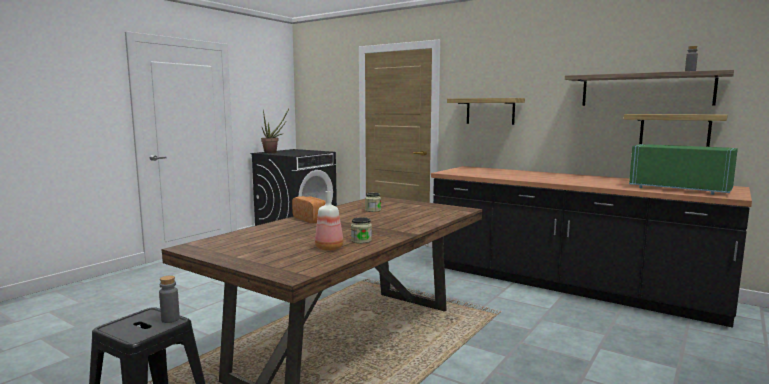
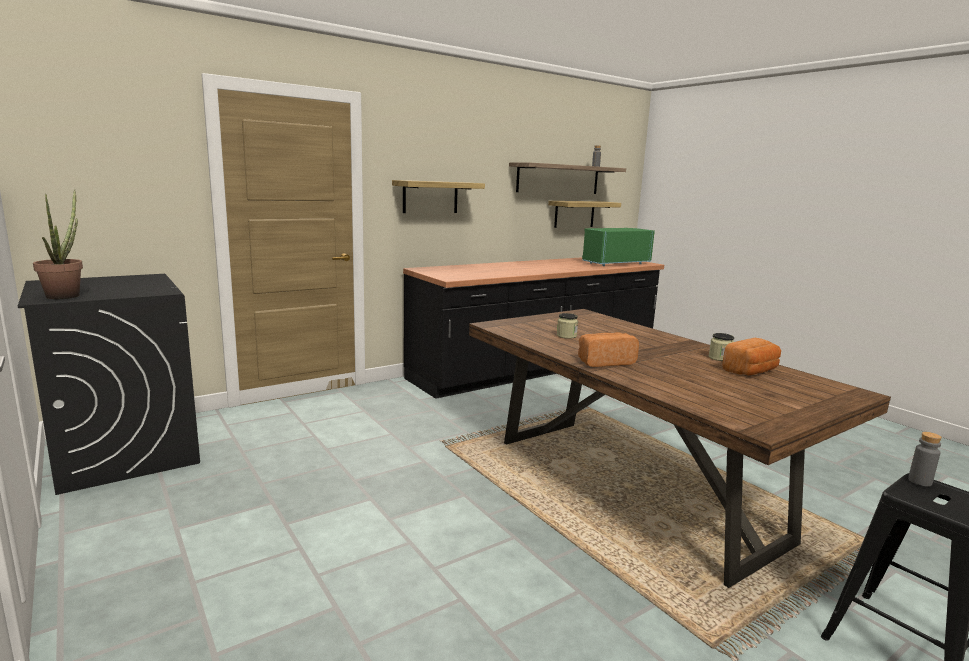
camera: 70 degrees left, 5 degrees up
(329, 248) = (751, 371): bottle -> bread

